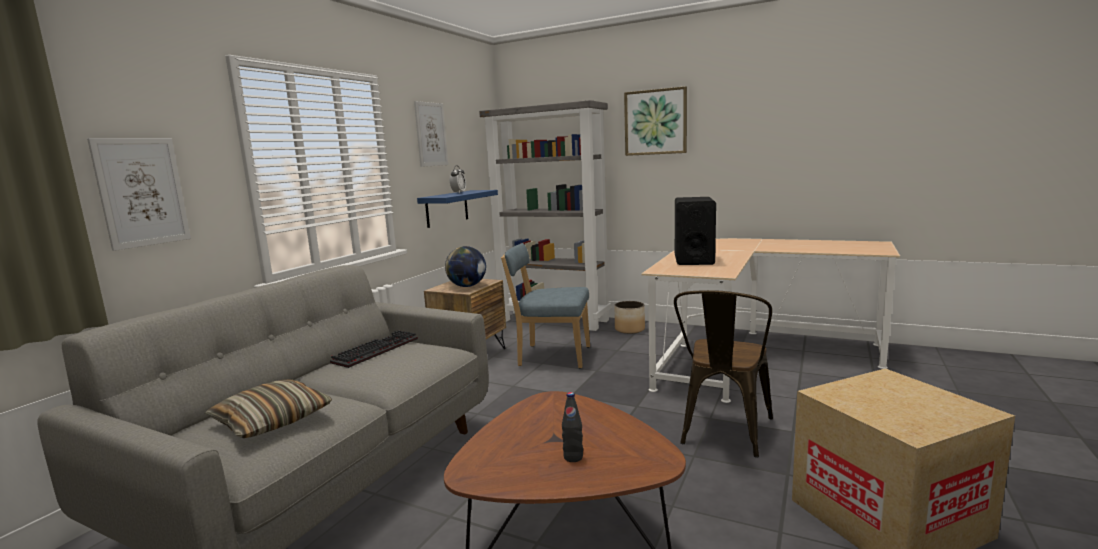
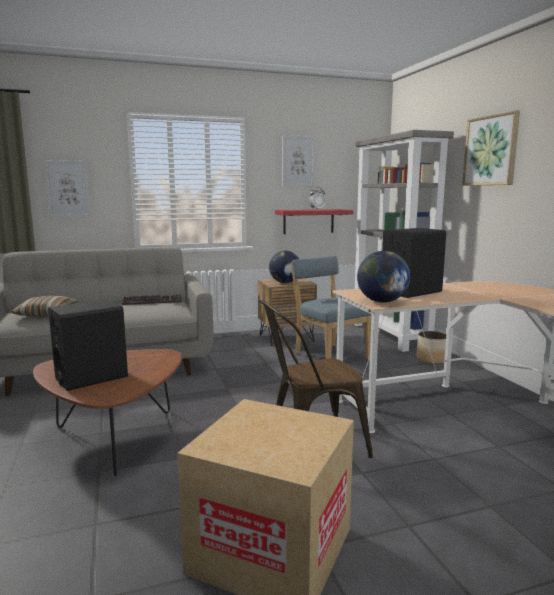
camera: 45 degrees right, 0 degrees up
(447, 208) = (308, 221): blue shelf -> red shelf
(573, 457) = (92, 377): black bottle -> black speaker
(714, 271) = (381, 301): none -> globe

